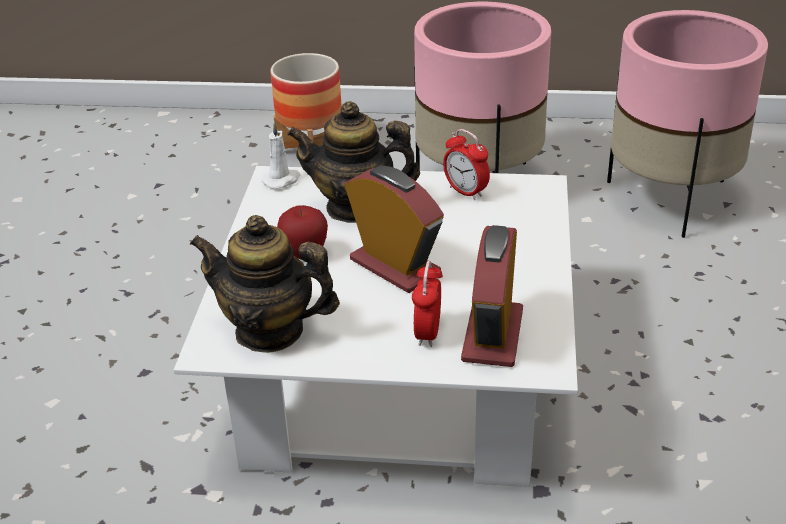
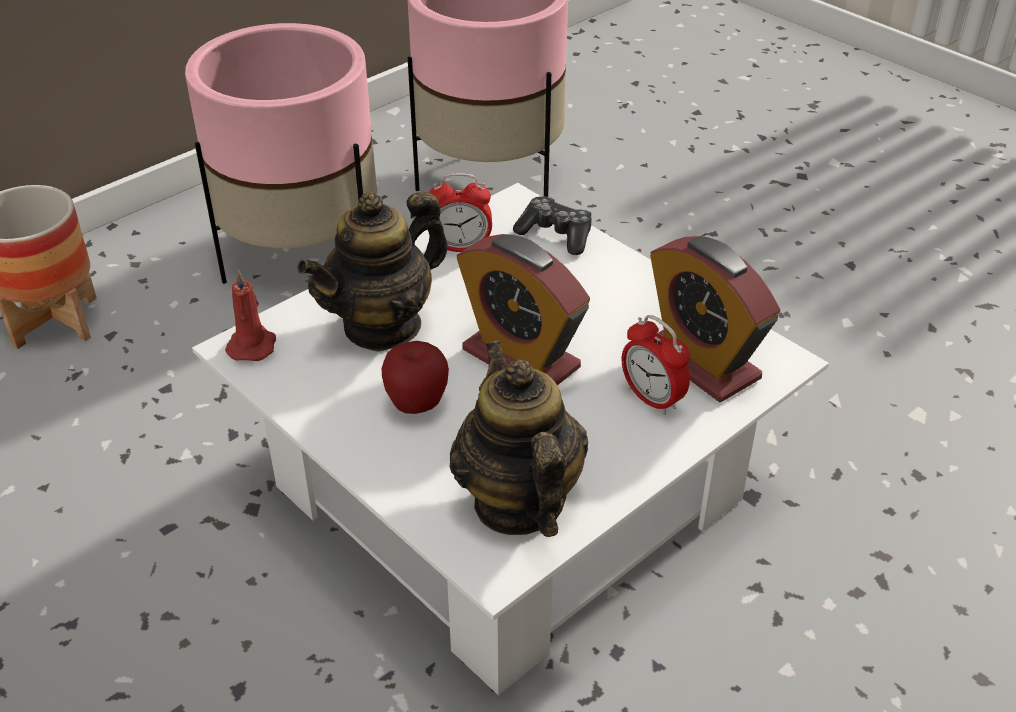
camera: 50 degrees left, 5 degrees up
(270, 331) = (518, 502): teapot -> teapot turned 105 degrees clockwise
(282, 180) = (252, 345): white candle -> red candle
(395, 267) = (521, 359): alarm clock -> alarm clock turned 135 degrees counterclockwise
(535, 216) = (556, 235): none -> game controller

